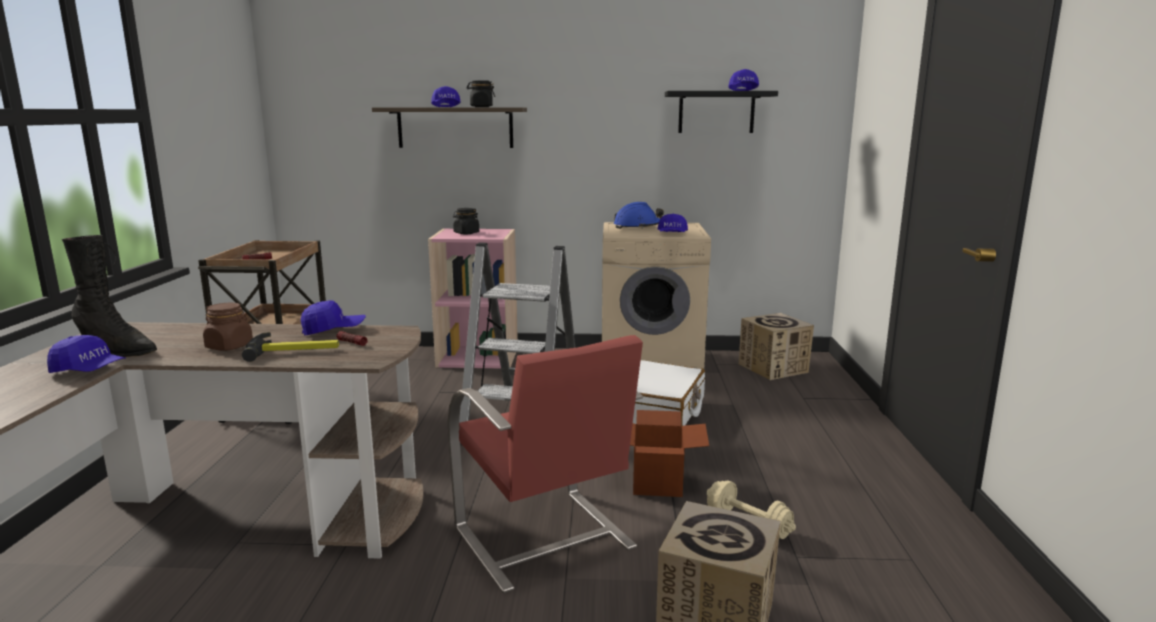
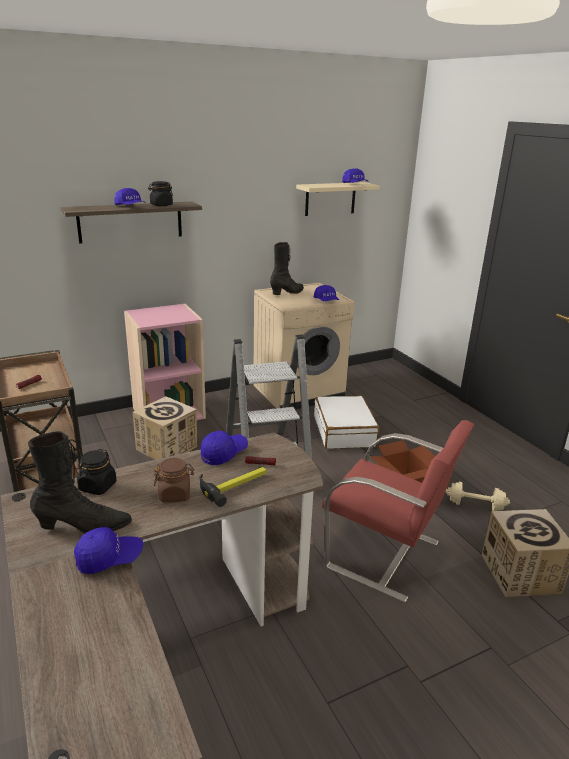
camera: 30 degrees left, 10 degrees up
(466, 233) = (157, 315): black jar -> black jar (97, 486)
(637, 226) = (287, 293): blue hard hat -> black boot
(716, 112) = (330, 199): black shelf -> beige shelf
(773, 368) = (375, 379): cardboard box -> cardboard box (167, 448)

